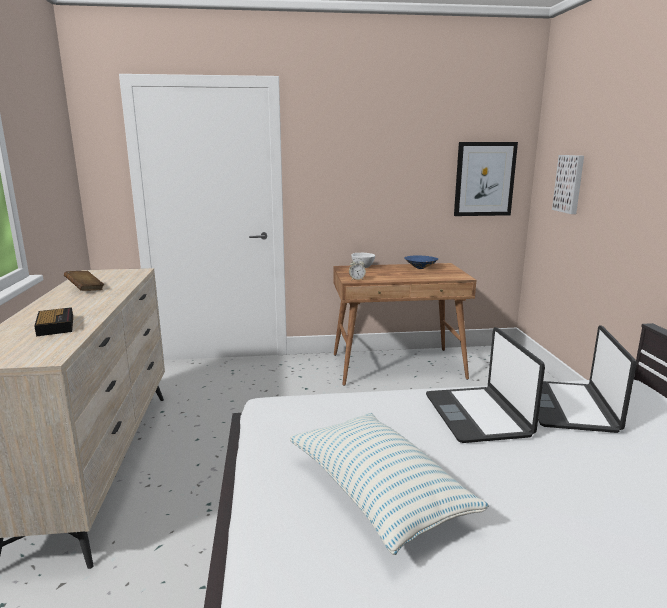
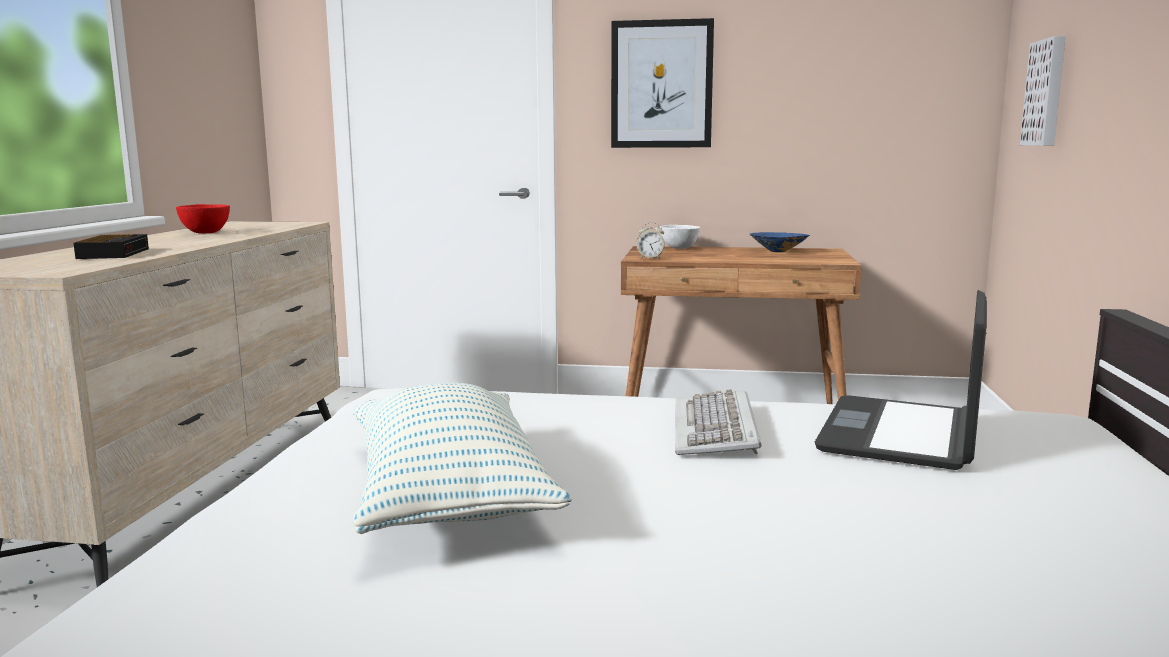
camera: 15 degrees right, 5 degrees down
(85, 289) = (205, 233): brown book -> red bowl
(478, 415) = (716, 429): laptop -> keyboard
(484, 179) = (906, 101): picture -> picture (661, 84)

